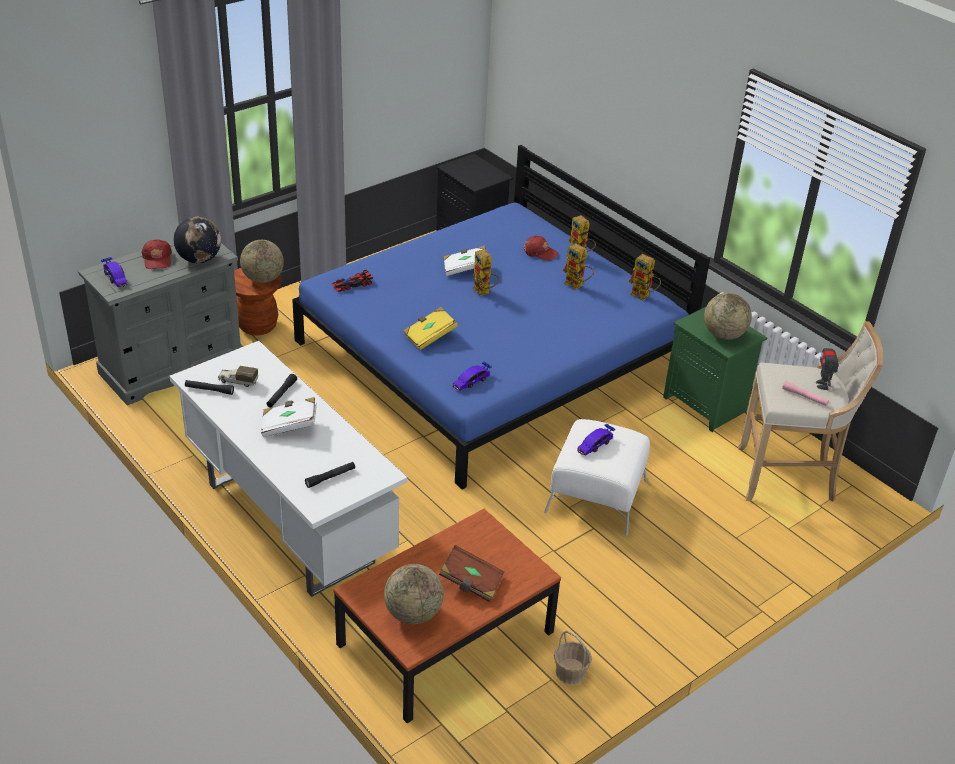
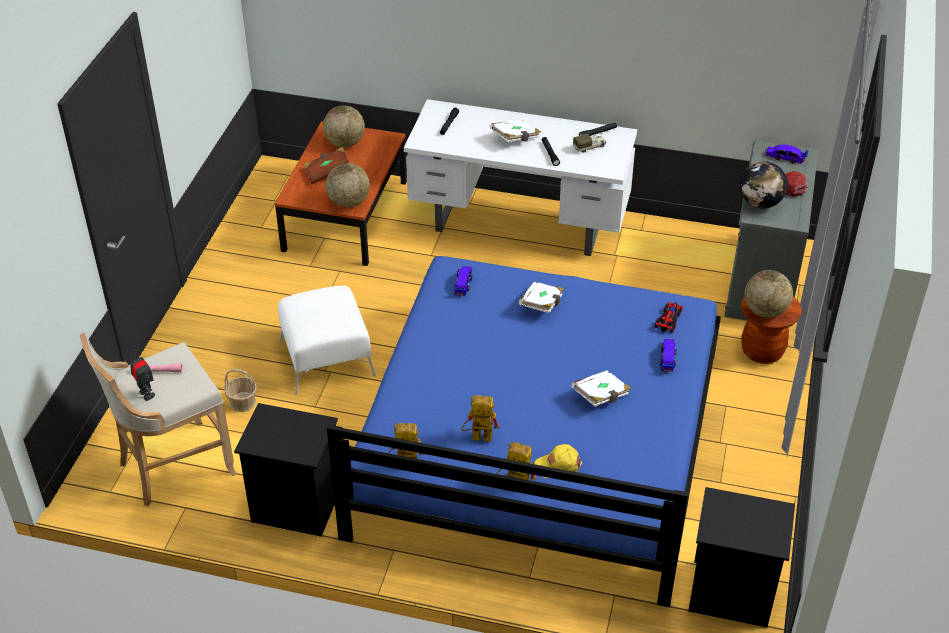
camera: 145 degrees right, 5 degrees up
(429, 336) = (542, 305): yellow book -> white book
(484, 292) = (552, 377): toy robot -> none
(540, 252) = (558, 465): red cap -> yellow cap
(570, 672) = (251, 236): basket -> basket (242, 402)
(595, 445) = (329, 309): toy car -> toy car (667, 358)
(706, 405) = (294, 507): green nightstand -> black nightstand
(723, 335) = (278, 428): globe -> globe (349, 202)

